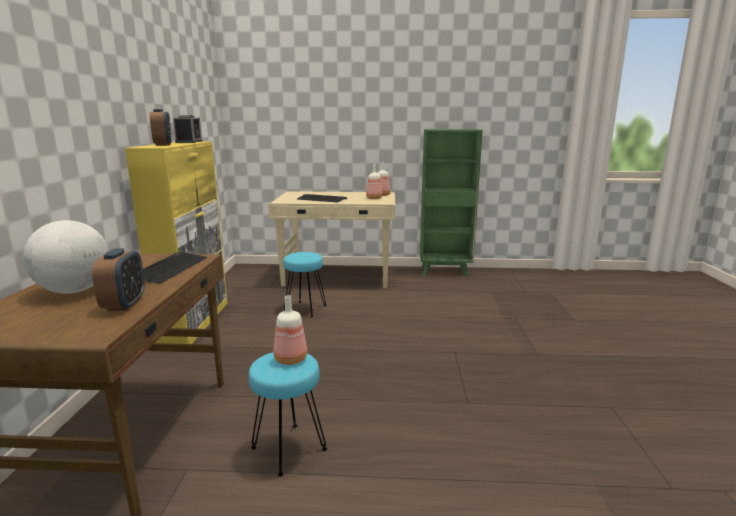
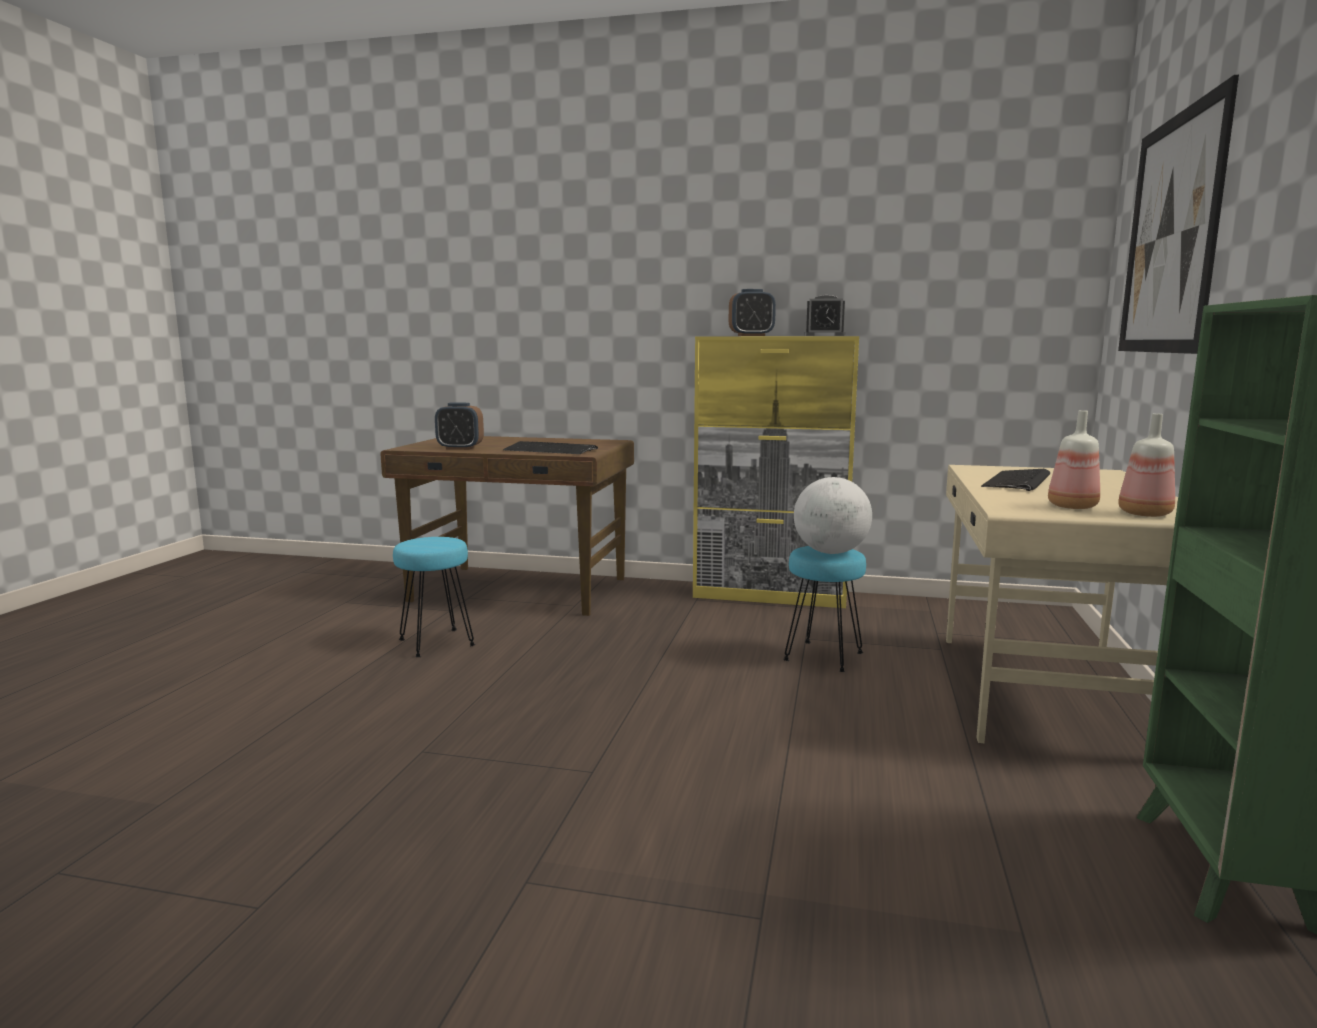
camera: 100 degrees right, 5 degrees down
(74, 291) = (510, 442): globe -> globe (831, 552)
(290, 360) = (434, 543): bottle -> none
(300, 96) = (1170, 235): none -> picture

